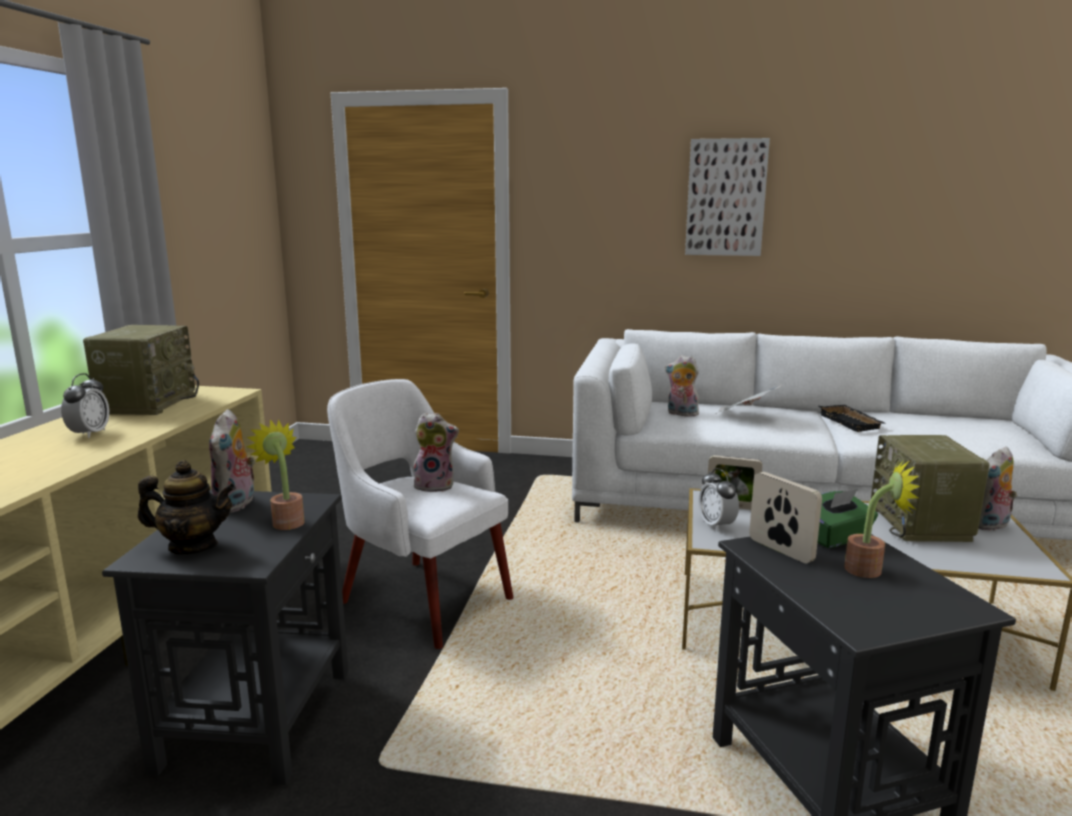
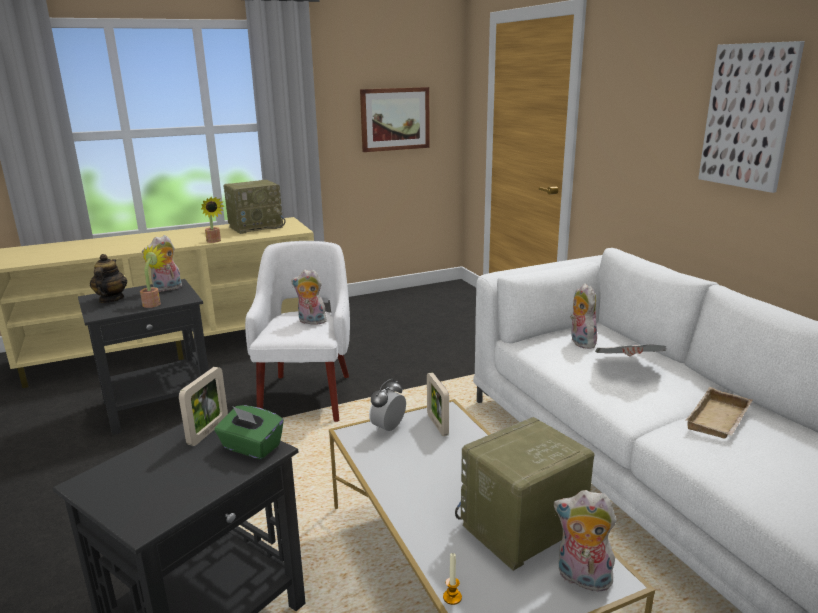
camera: 55 degrees right, 5 degrees up
(89, 434) = (197, 236): alarm clock -> none
(193, 546) = (111, 299): teapot -> teapot turned 150 degrees counterclockwise
(223, 227) = (395, 119): none -> picture
(435, 485) = (311, 322): plush toy -> plush toy turned 135 degrees clockwise
(852, 422) = (720, 420): black tray -> beige tray
(870, 570) = (194, 471): potted plant -> potted plant (214, 241)
(999, 569) = (452, 597): none -> candle

